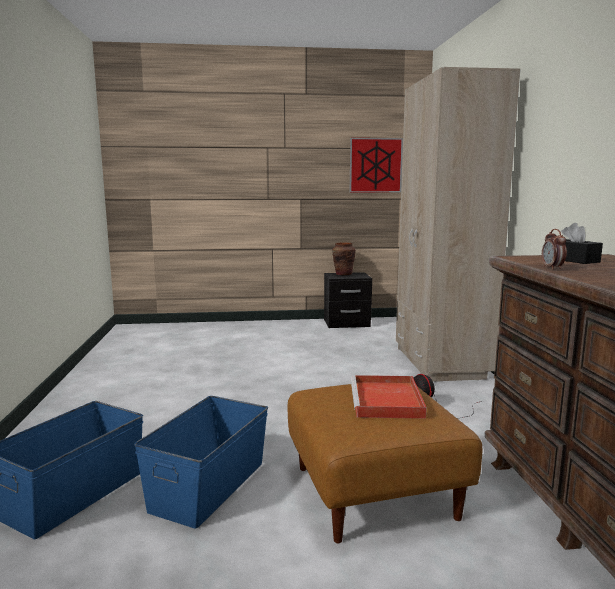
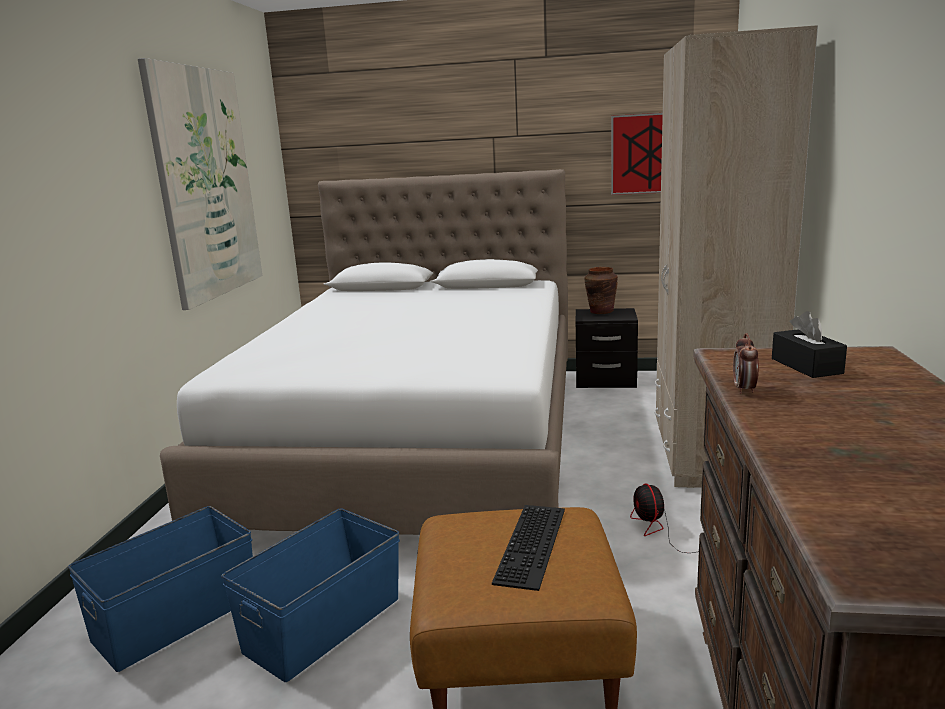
camera: 15 degrees right, 5 degrees up
(57, 158) = (206, 184): none -> picture
(227, 362) = (419, 439): none -> white bed
(387, 401) = (533, 545): red tray -> keyboard

